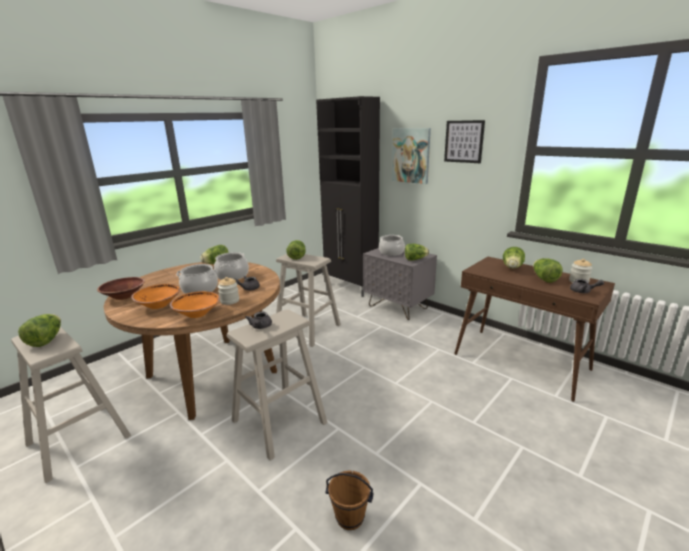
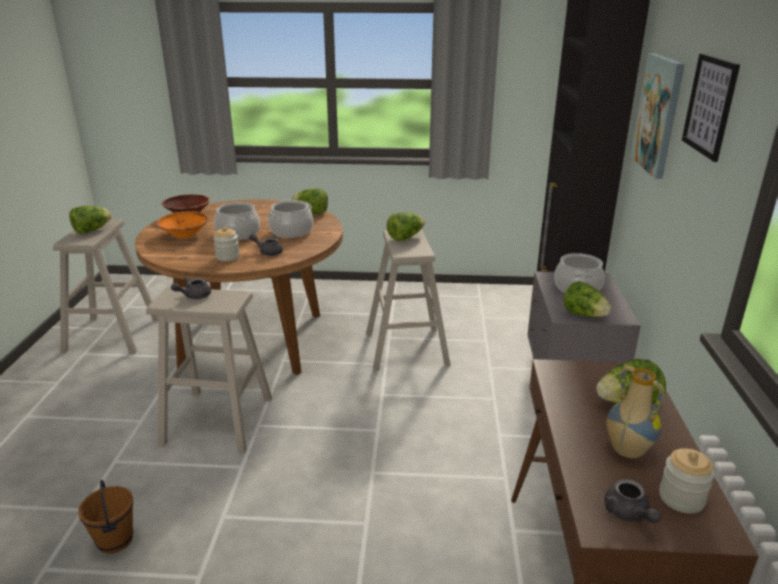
camera: 50 degrees right, 5 degrees up
(197, 313) = (184, 256): orange bowl -> none
(544, 279) = (626, 450): lettuce -> vase

